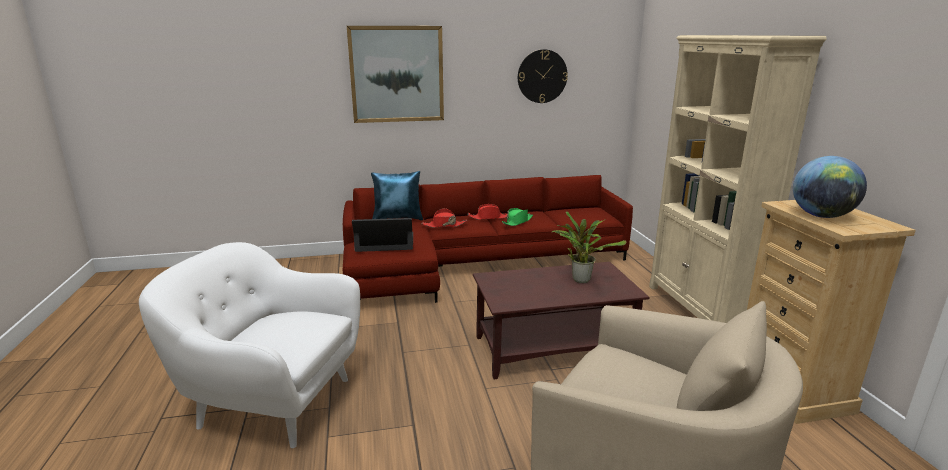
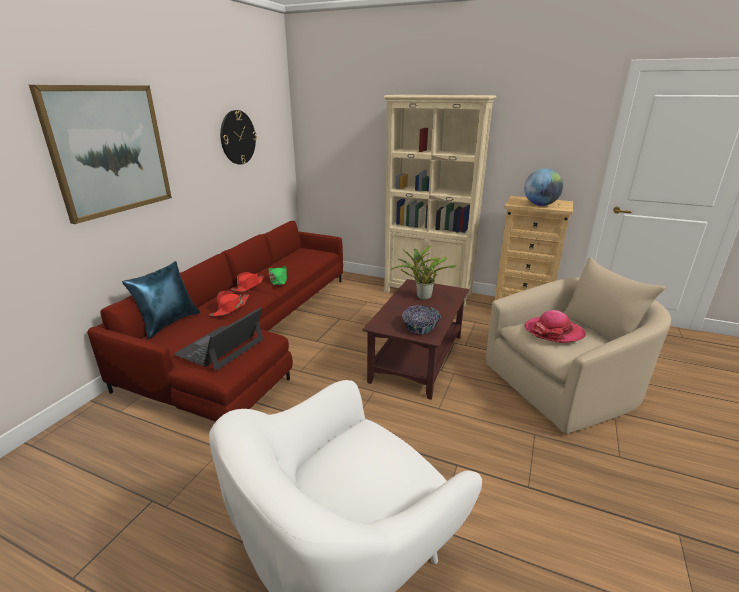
camera: 55 degrees left, 5 degrees up
(514, 295) = (420, 327): none -> bowl
(623, 371) = (554, 332): none -> hat

